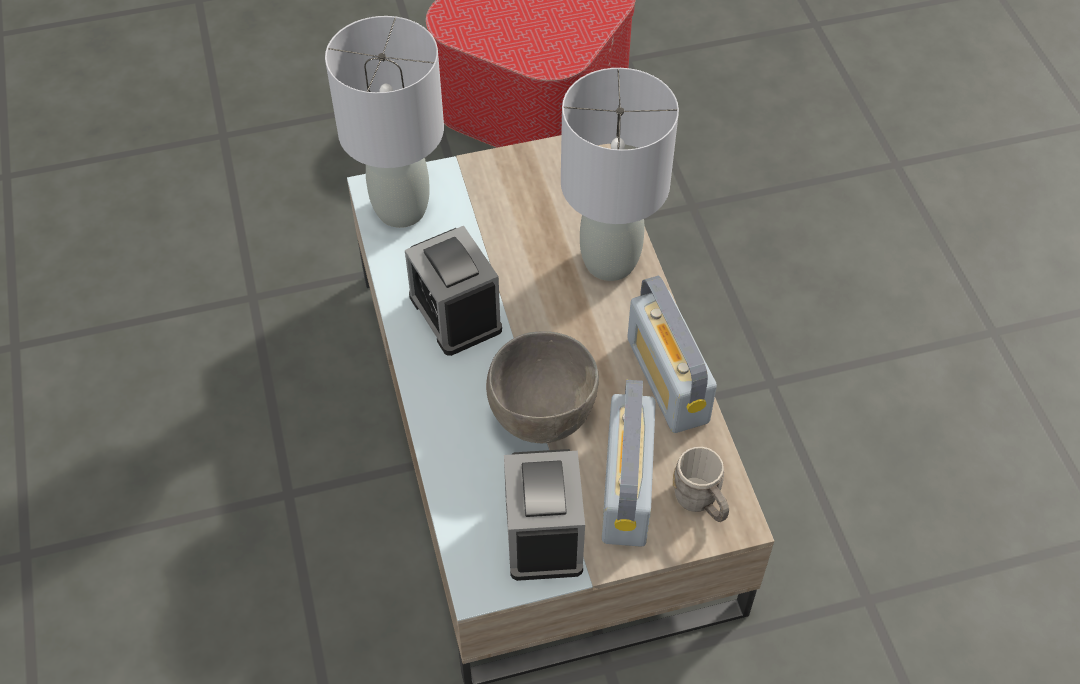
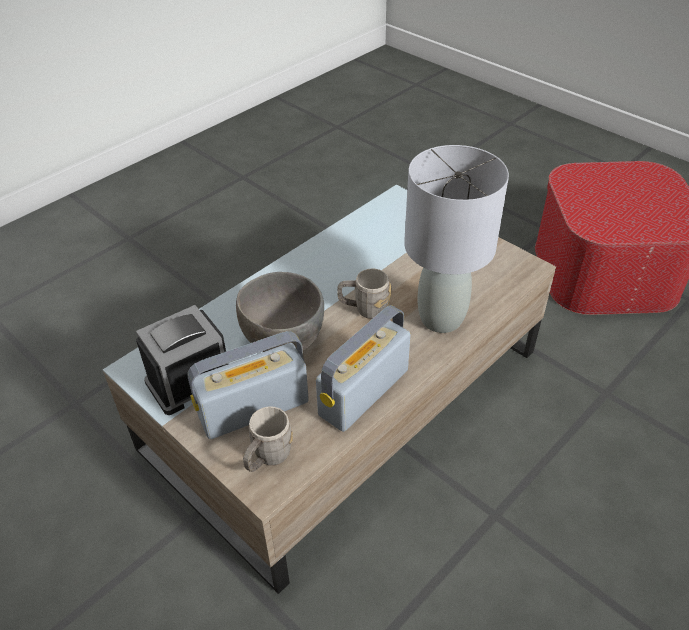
camera: 60 degrees right, 10 degrees down
(400, 210) = (392, 213): grey table lamp -> none
(455, 313) = (334, 268): alarm clock -> none
(546, 319) = (364, 309): none -> grey mug

